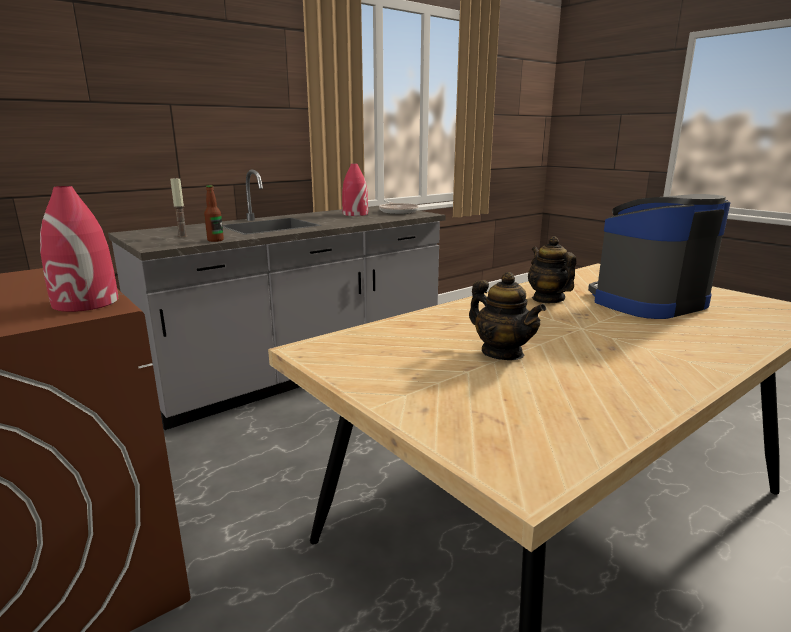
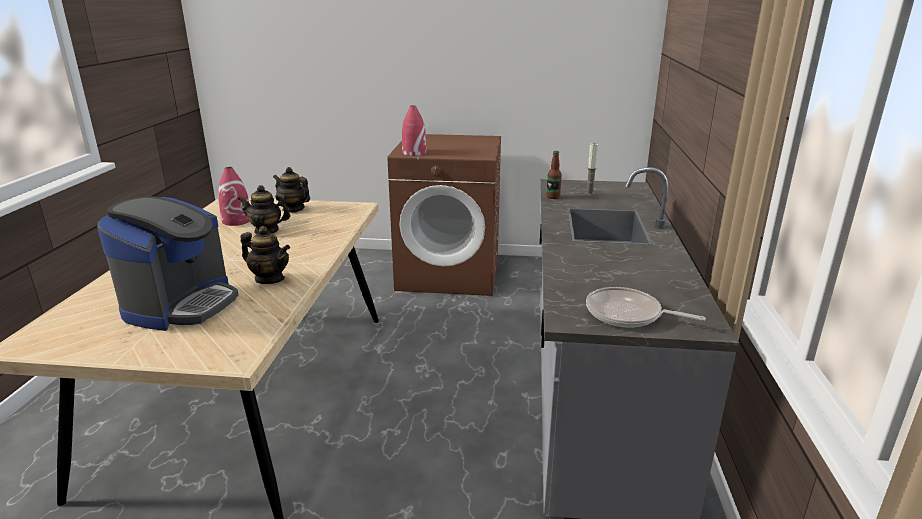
camera: 135 degrees right, 5 degrees up
(355, 214) = (637, 280): red vase -> red vase (237, 220)
(409, 384) = (293, 209): none -> teapot

